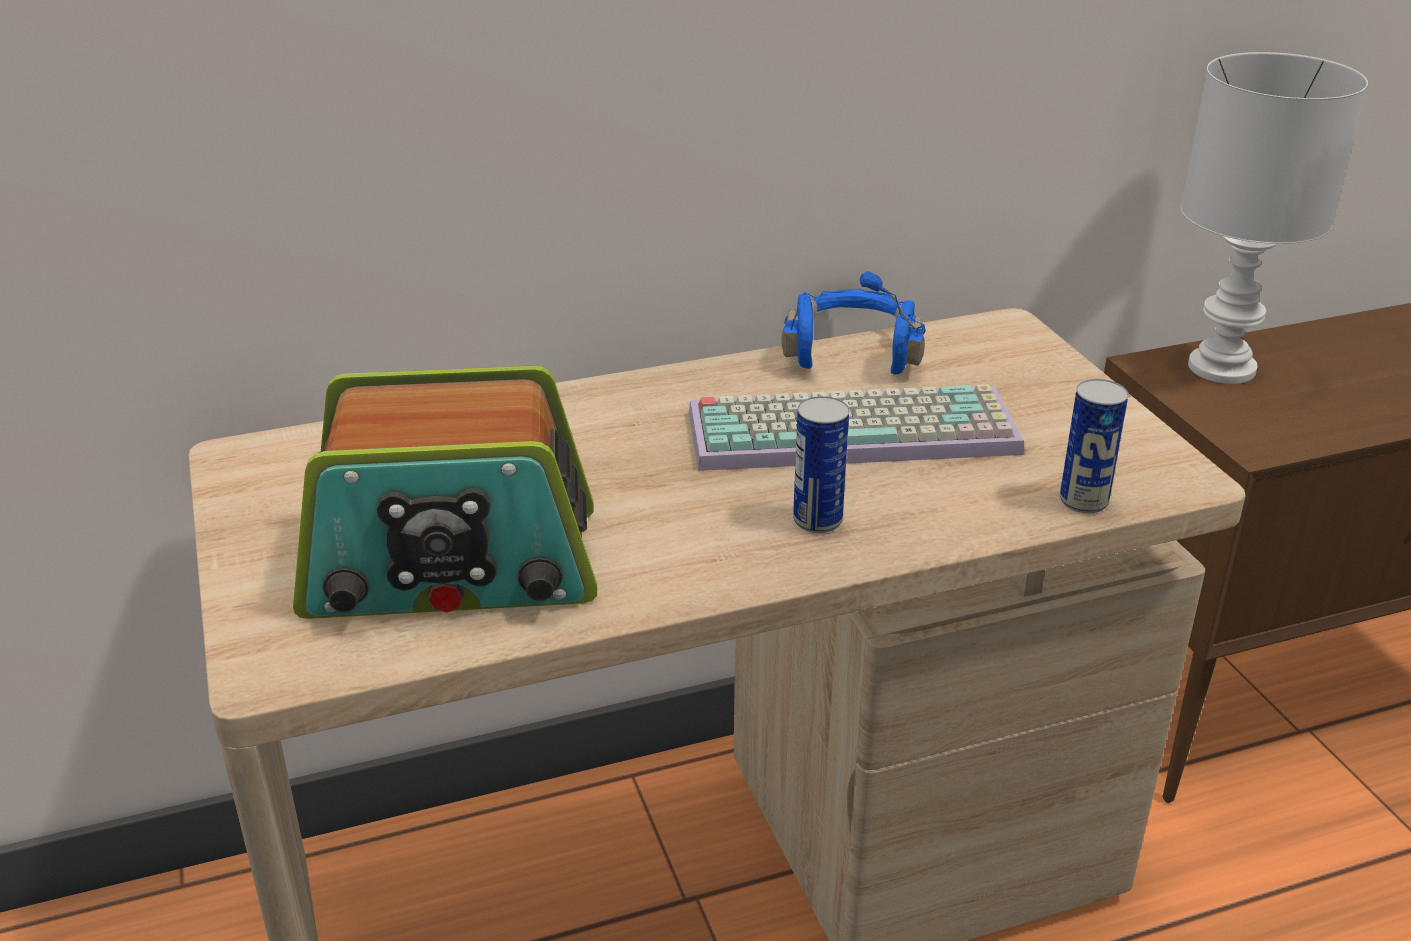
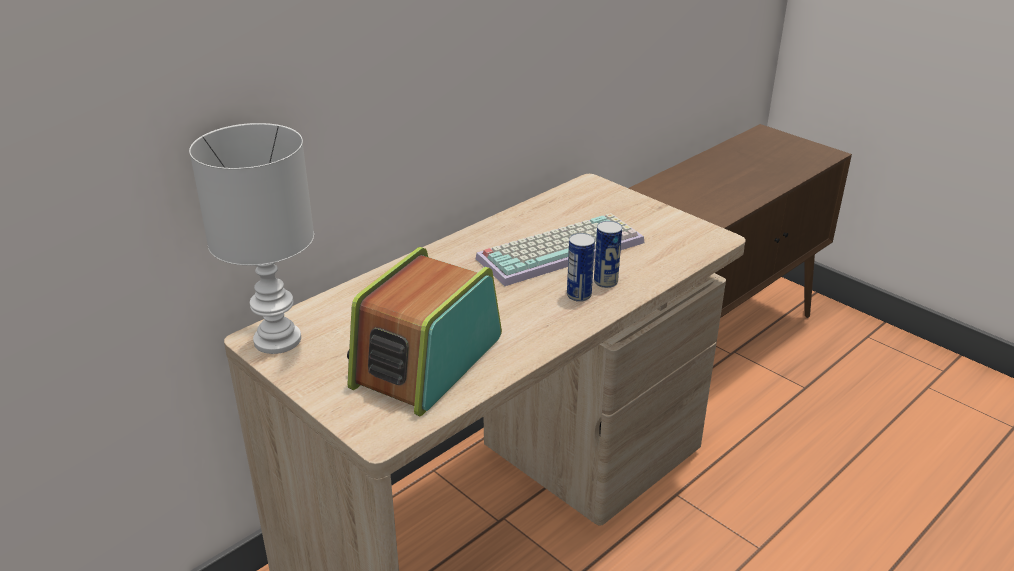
camera: 25 degrees left, 0 degrees up
(452, 566) = (426, 361): radio -> radio turned 150 degrees clockwise
(853, 353) = (529, 212): blue headphones -> none
(1083, 501) = (684, 258): can -> can (605, 282)
(1219, 368) = (677, 184): white table lamp -> white table lamp (275, 341)

